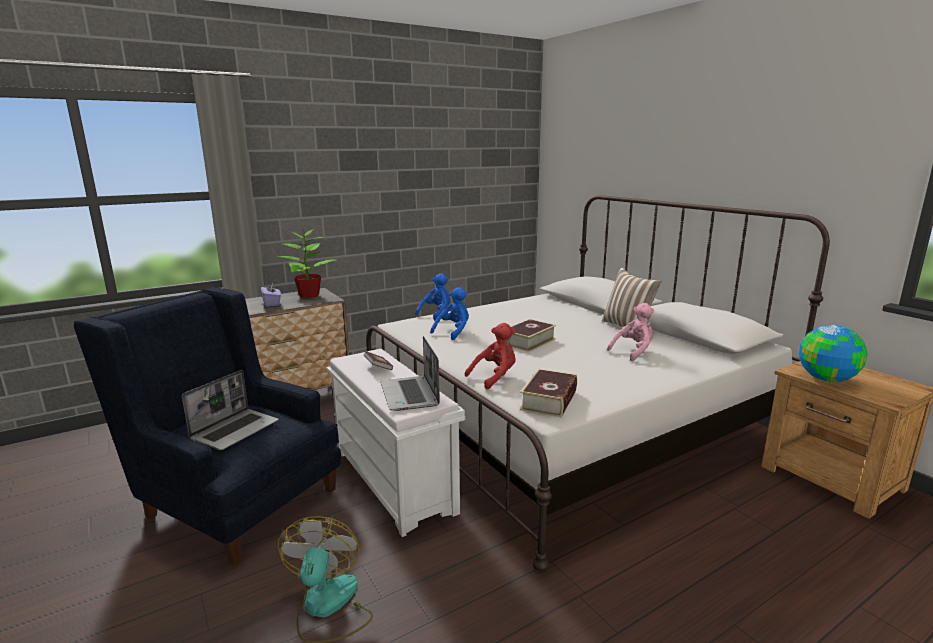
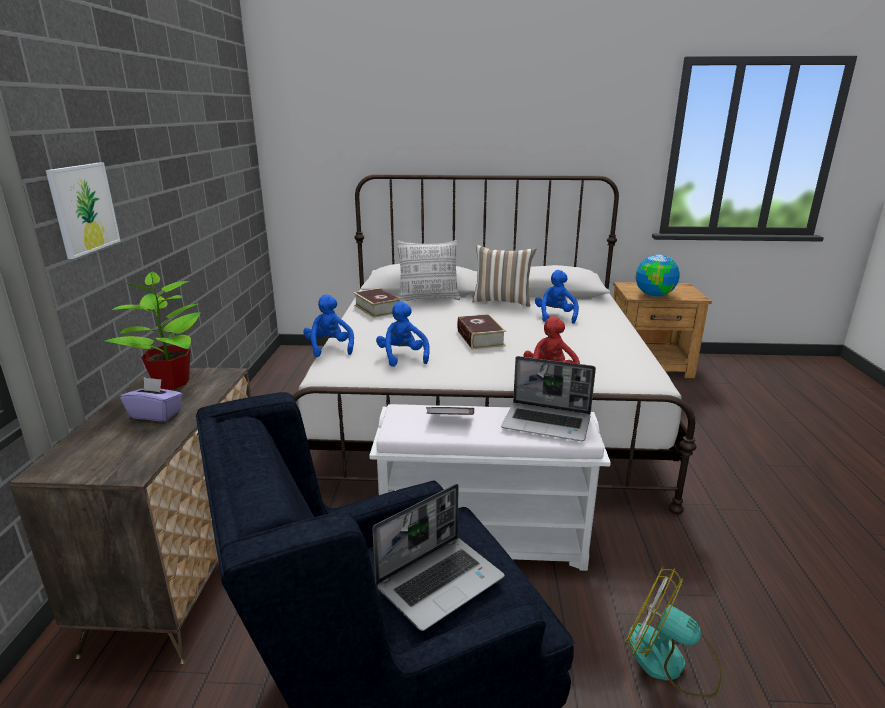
camera: 55 degrees left, 5 degrees up
(235, 430) = (440, 581): laptop -> laptop turned 75 degrees clockwise
(314, 192) = (83, 208): none -> picture
(549, 400) = (622, 372): book -> book (377, 309)
(578, 309) = (428, 299): none -> pillow
(633, 351) = (555, 316): pink plush toy -> blue plush toy

